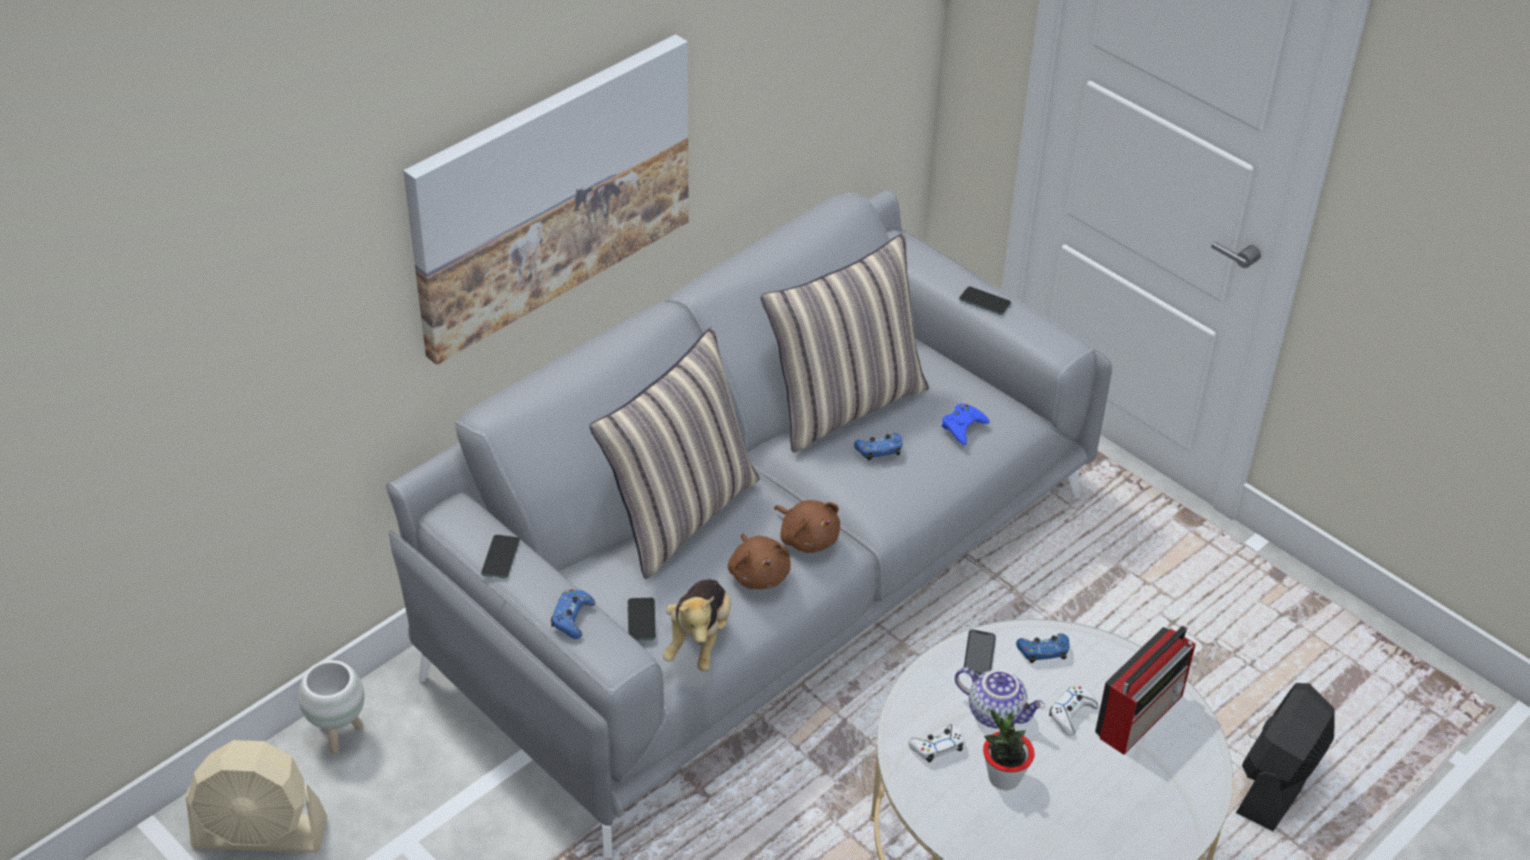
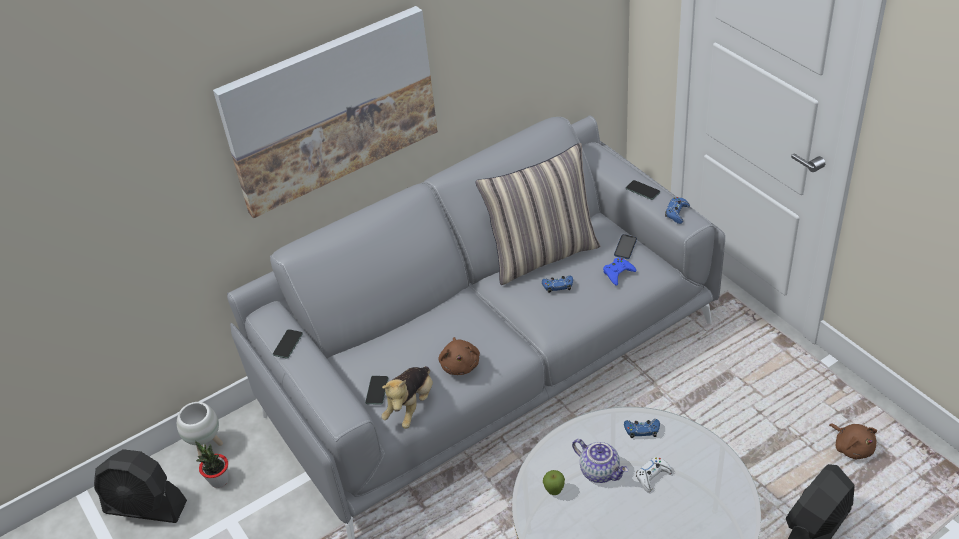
camera: 15 degrees right, 0 degrees up
(260, 833) = (145, 507): beige fan -> black fan
(572, 618) = (322, 387): blue game controller -> blue game controller (677, 213)
(680, 513) = (418, 321): pillow -> none
(807, 538) = (498, 342): brown plush toy -> brown plush toy (852, 447)
(937, 747) = (554, 492): white game controller -> apple
(979, 654) = (597, 429): phone -> phone (625, 247)
(1004, 777) = (595, 518): potted plant -> potted plant (219, 480)
(1141, 714) = (702, 480): radio -> none

